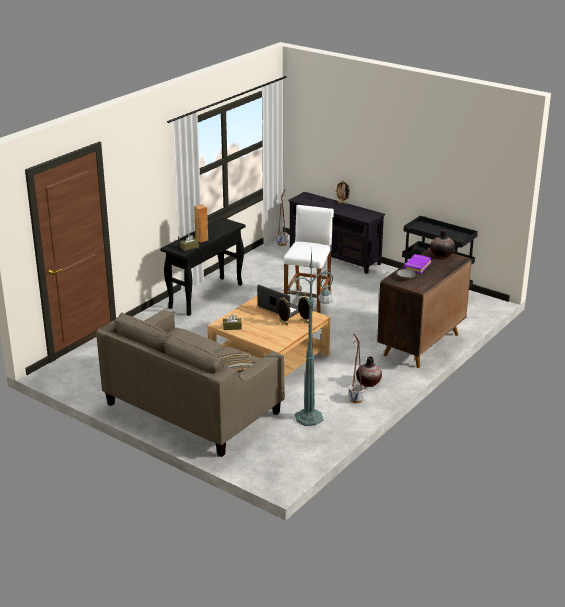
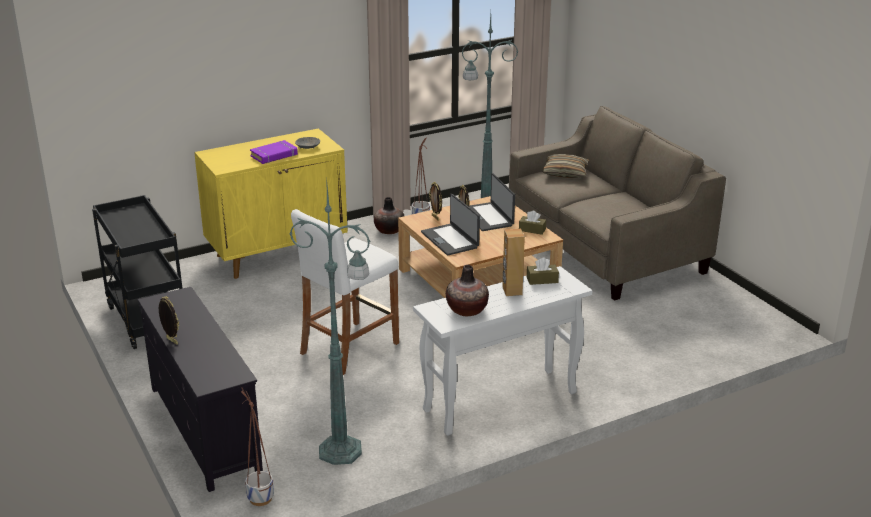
camera: 155 degrees left, 0 degrees up
(206, 296) = (499, 402): black console table -> white console table
(264, 263) = (342, 451): none -> green floor lamp
(270, 330) = (488, 217): none -> laptop
(421, 345) = (278, 254): brown cabinet -> yellow cabinet
(442, 255) = (222, 161): vase -> vase (466, 310)

